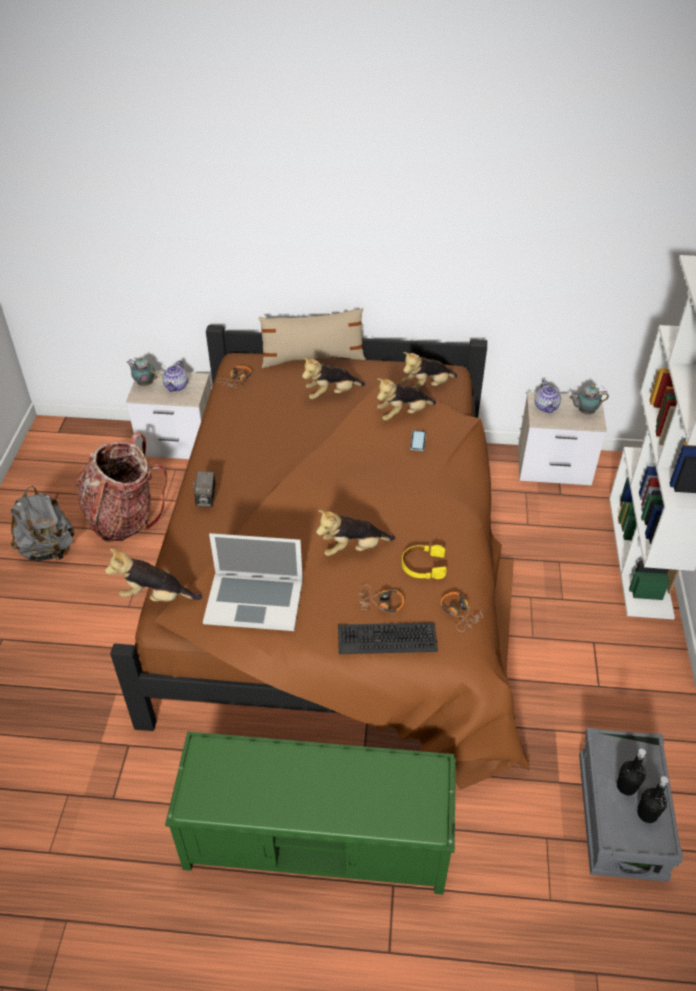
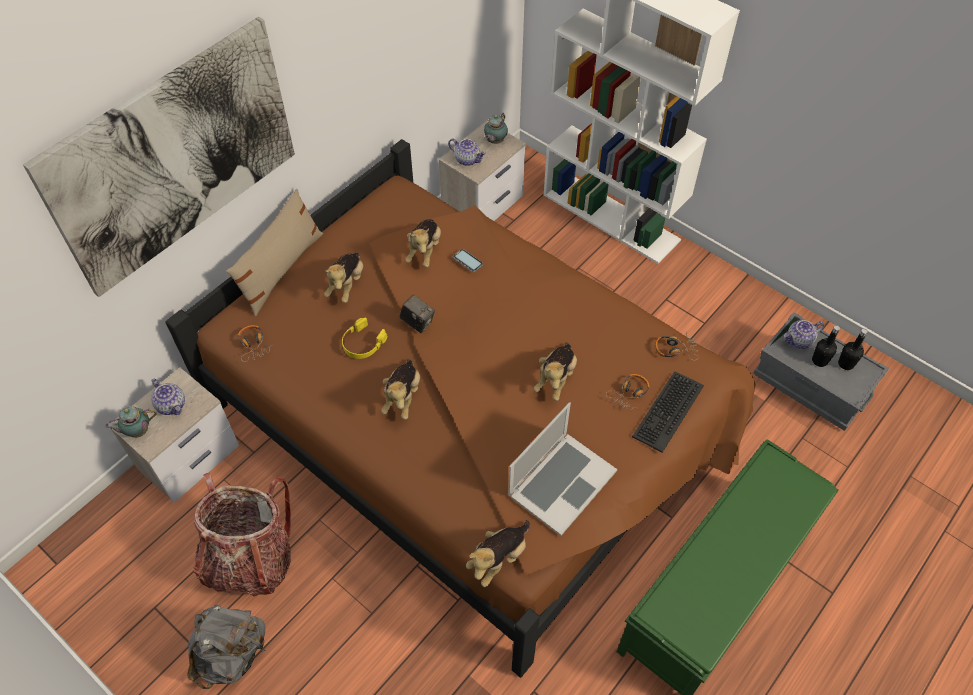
camera: 55 degrees left, 10 degrees up
(206, 499) = (401, 456): camera -> camera (417, 322)
(259, 202) = (175, 157): none -> picture
(423, 566) = (611, 343): yellow headphones -> yellow headphones (363, 343)
(426, 387) = (401, 215): plush toy -> plush toy (402, 397)
(632, 756) = (799, 341): none -> teapot

